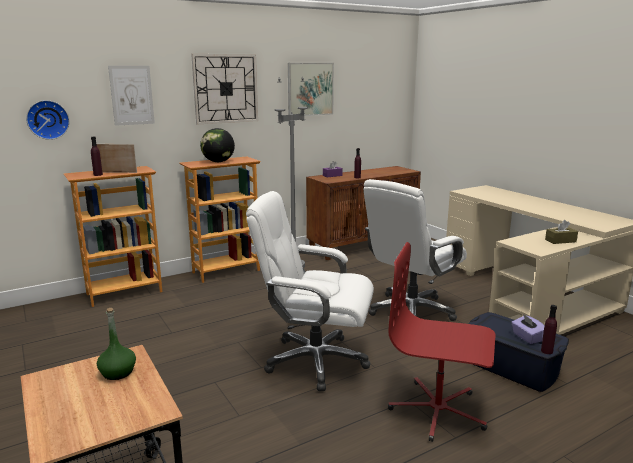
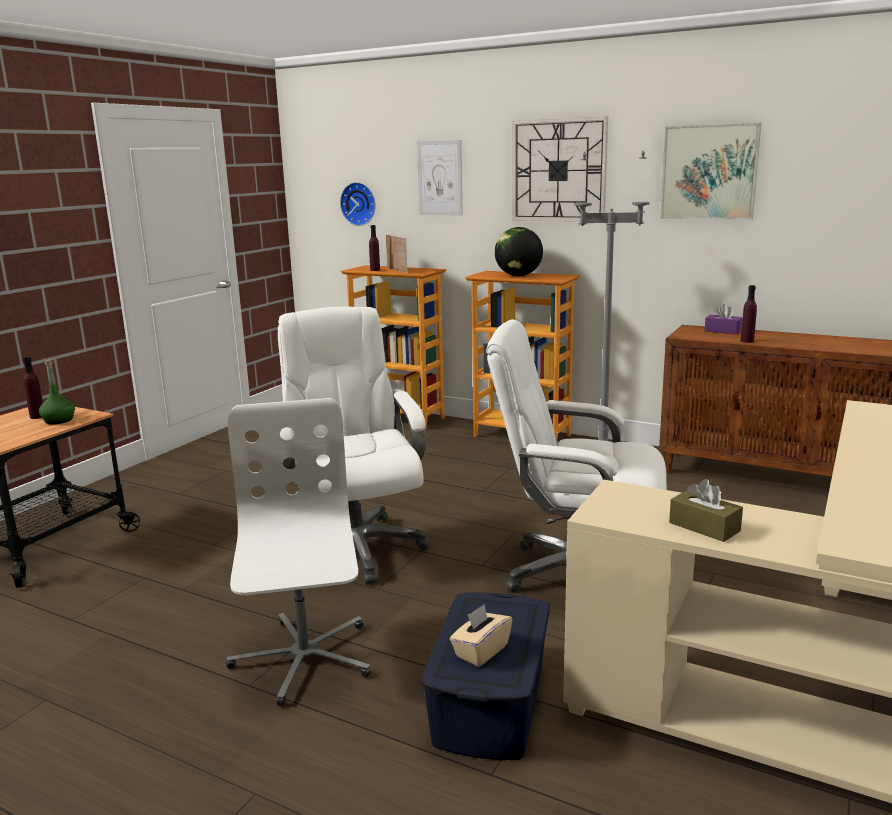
camera: 60 degrees right, 0 degrees up
(438, 411) = (303, 658): red office chair -> white office chair
(527, 337) = (481, 651): purple tissue box -> beige tissue box
(546, 351) = (445, 677): purple bottle -> purple bottle (37, 416)

